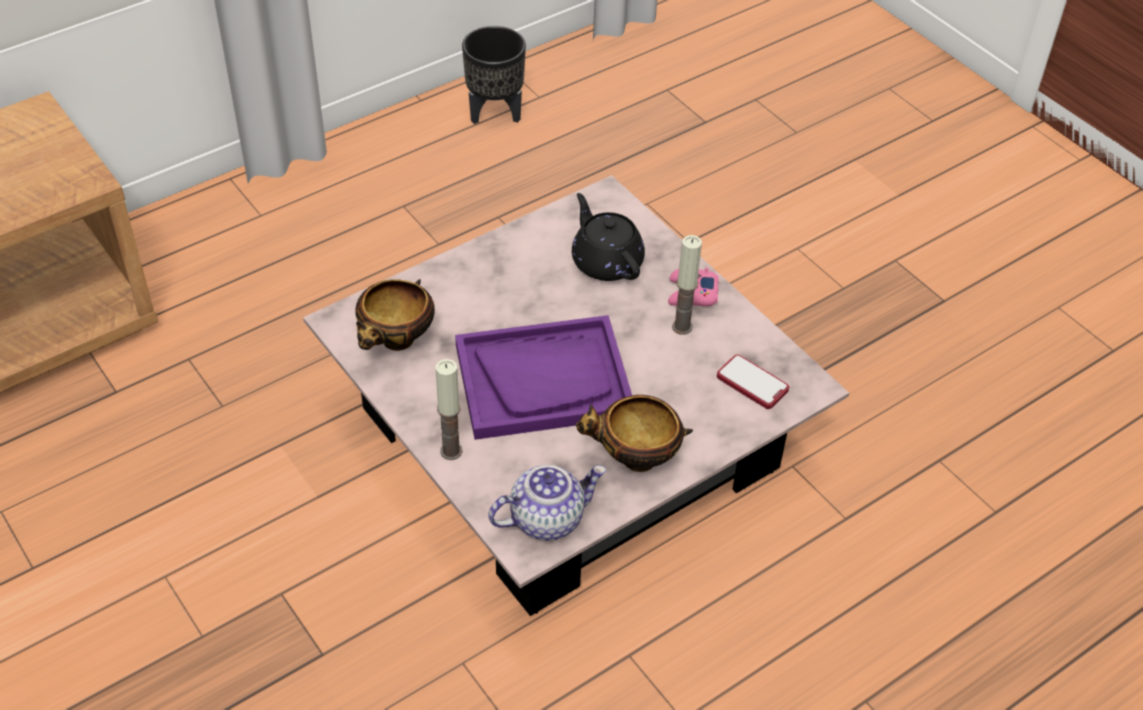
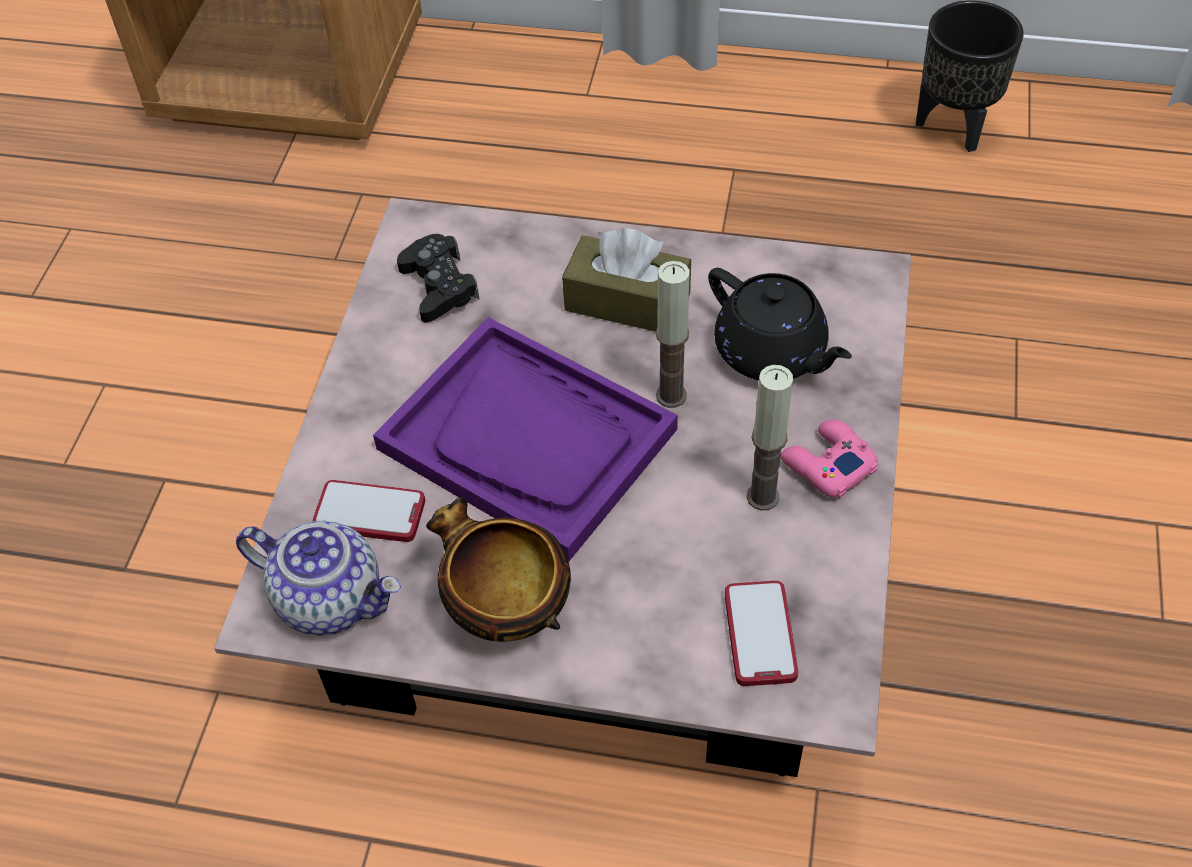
camera: 50 degrees right, 5 degrees up
(396, 342) = (439, 286): bowl -> black game controller
(451, 451) = (339, 443): candle -> candle (671, 395)
(506, 284) = (627, 302): none -> brown tissue box
(512, 469) = (370, 513): none -> phone
(606, 261) = (772, 352): black teapot -> black teapot turned 120 degrees clockwise

